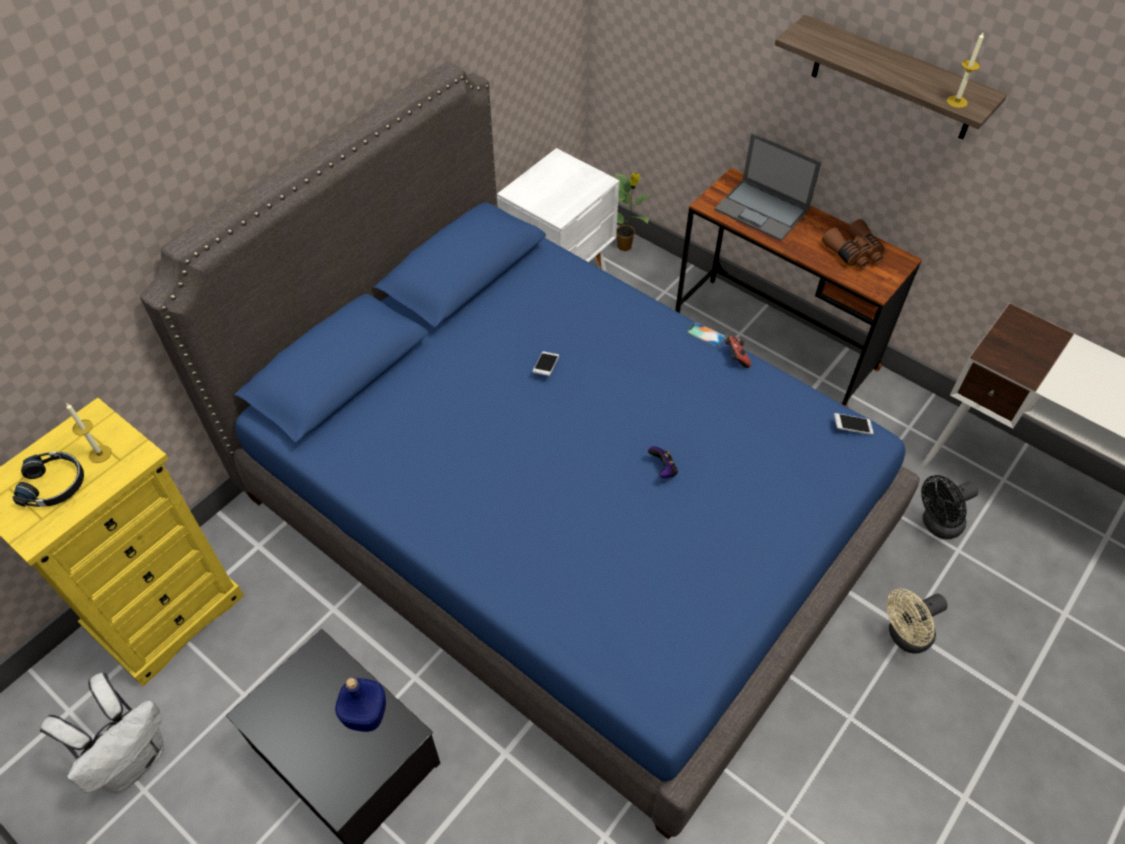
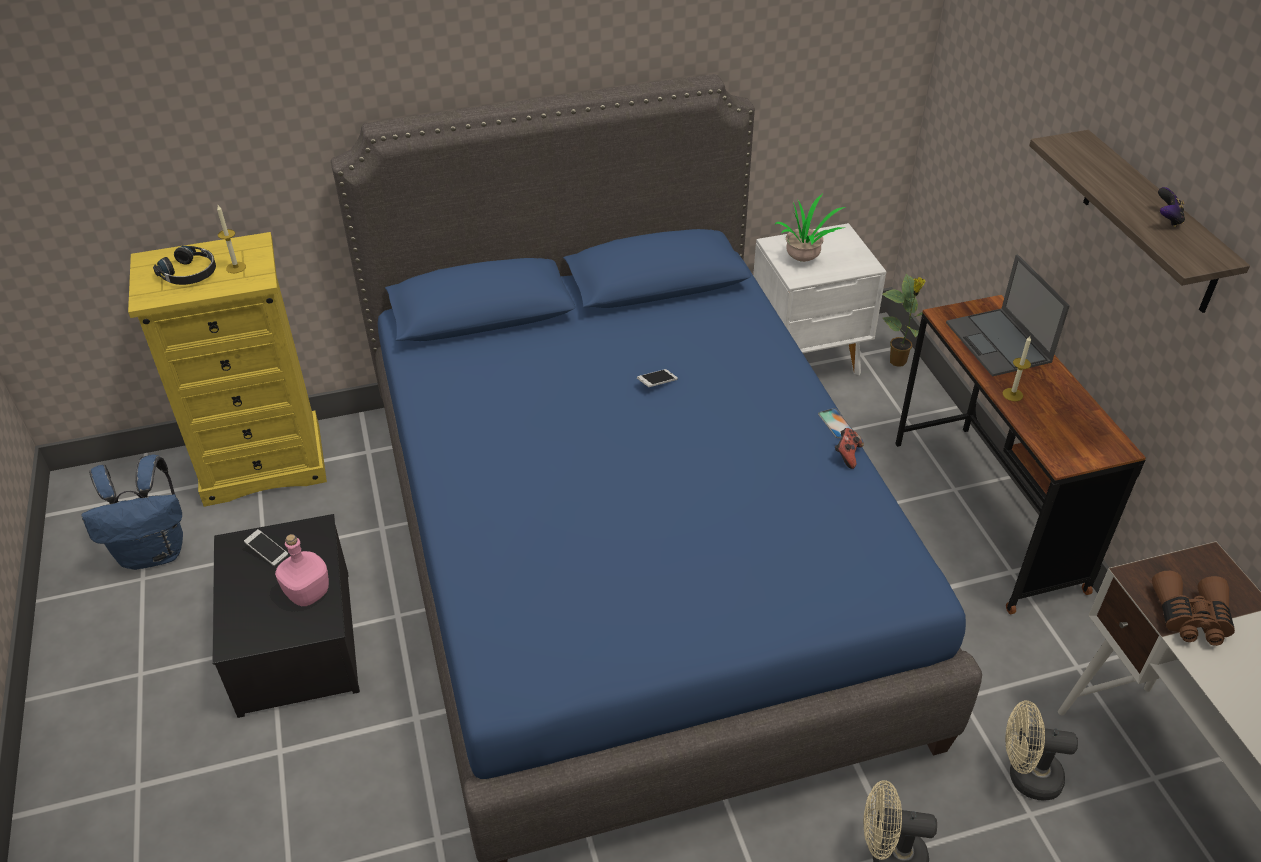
camera: 35 degrees right, 10 degrees down
(132, 758) = (155, 552): white backpack -> blue backpack
(366, 713) = (308, 593): blue bottle -> pink bottle
(550, 195) = (804, 258): none -> potted plant
(663, 469) = (684, 510): game controller -> game controller (1167, 219)
(852, 427) = (912, 569): phone -> phone (267, 552)
(854, 253) = (1067, 419): brown binoculars -> brown binoculars (1191, 618)
(937, 525) = (1025, 776): black fan -> beige fan
(956, 102) = (1176, 251): candle -> candle (1012, 394)

